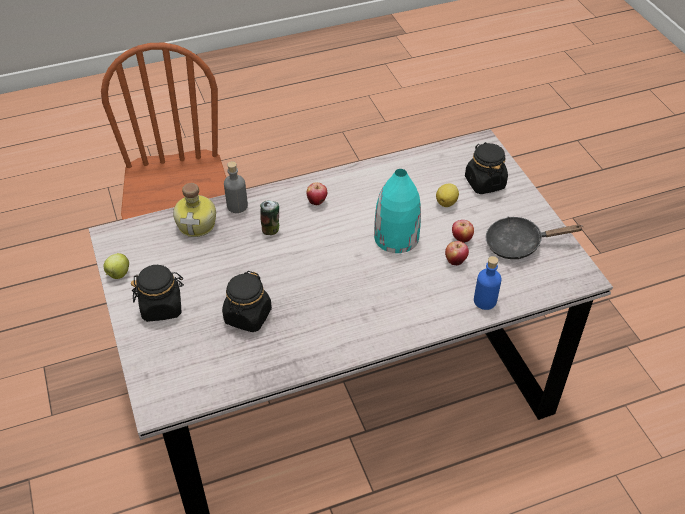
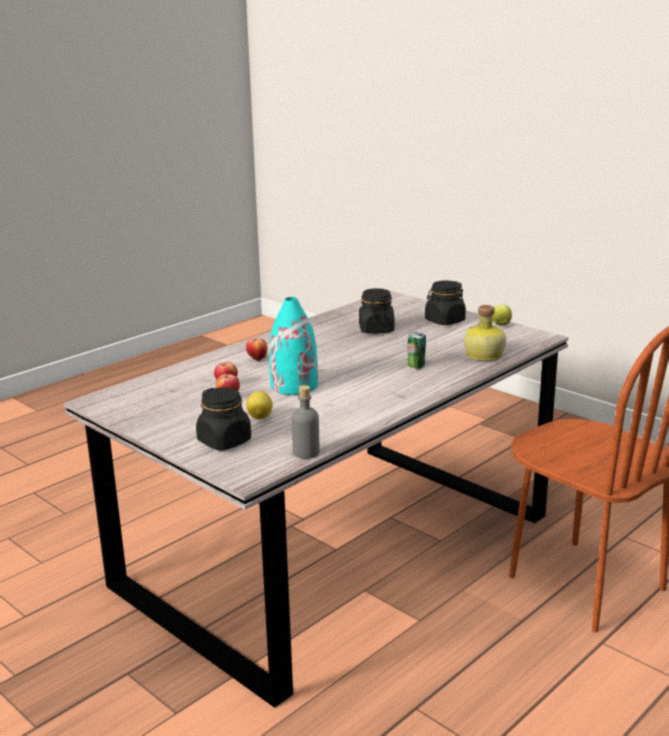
camera: 155 degrees right, 25 degrees down
(237, 206) = (466, 371): grey bottle -> grey bottle (306, 452)
(317, 202) = (395, 389): apple -> apple (257, 359)
(485, 301) = (187, 371): blue bottle -> none
(519, 244) = (166, 407): black frying pan -> none

